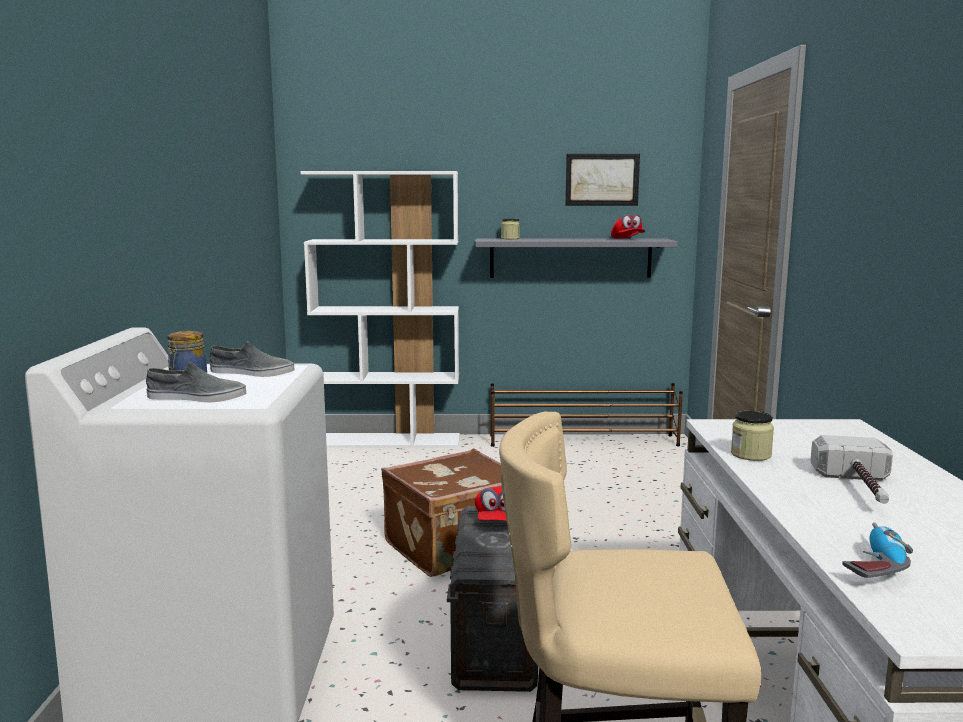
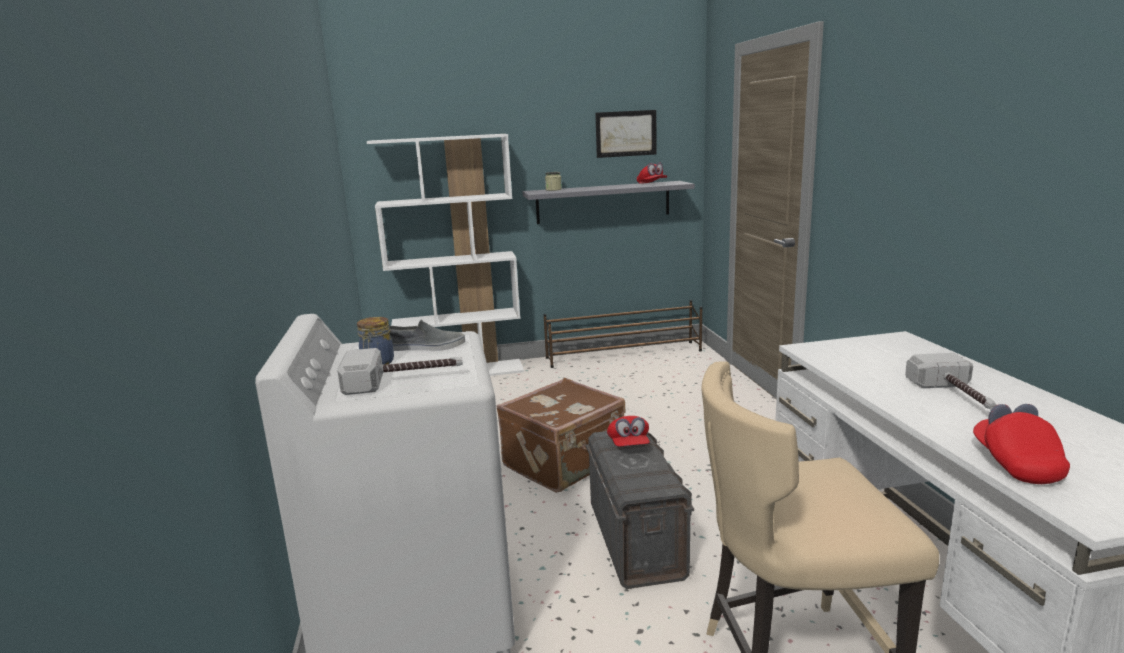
camera: 10 degrees left, 5 degrees up
(196, 398) = (404, 380): grey shoe -> hammer
(751, 455) = (854, 374): jar -> none
(871, 564) = (1016, 463): power drill -> red cap

